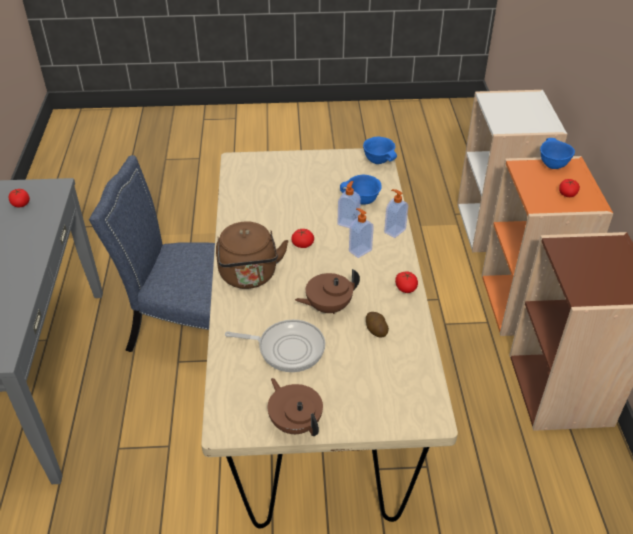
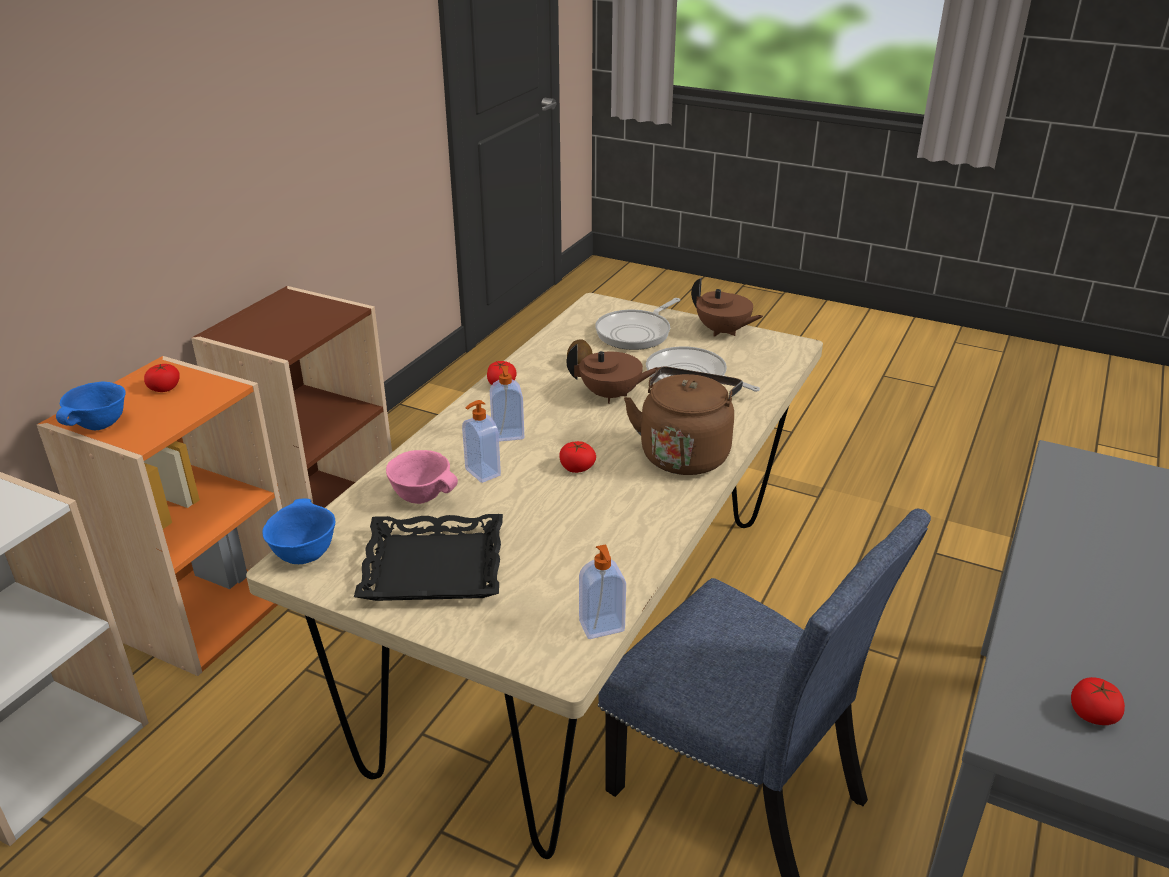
camera: 150 degrees left, 10 degrees down
(295, 422) = (723, 331): brown teapot -> brown teapot turned 45 degrees counterclockwise
(320, 175) = (434, 566): none -> black tray
(362, 201) = (423, 496): blue bowl -> pink bowl
(364, 387) = (636, 333): none -> frying pan
(394, 230) = (433, 442): soap dispenser -> soap dispenser (602, 627)

